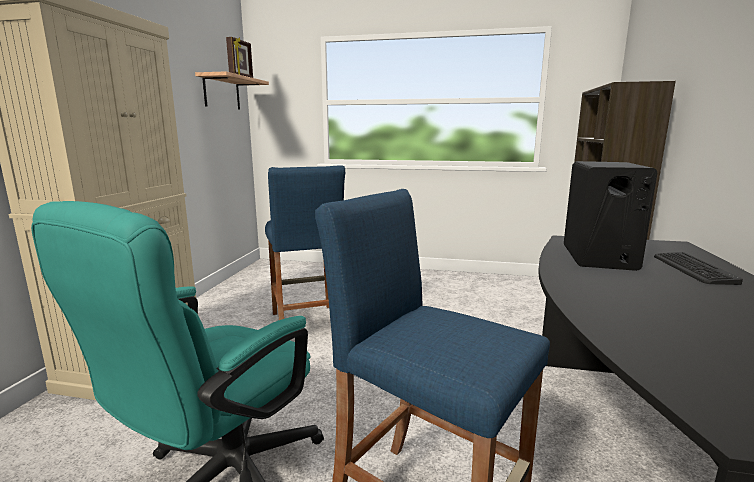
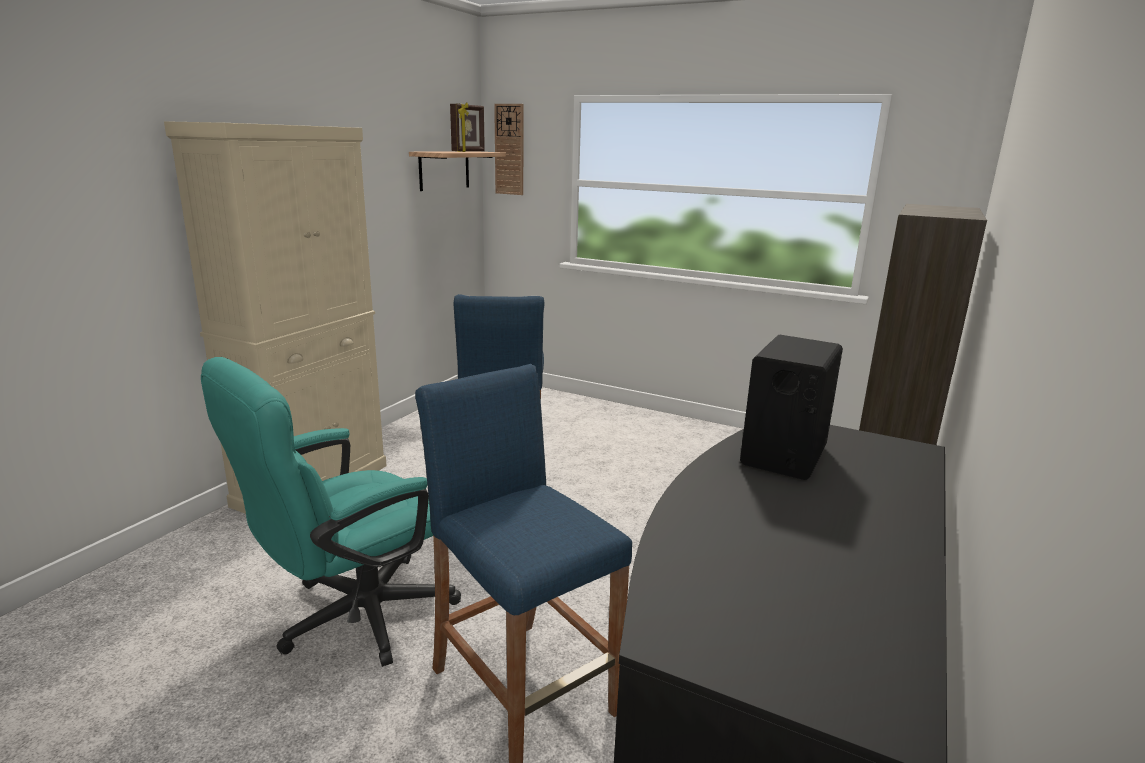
camera: 15 degrees right, 5 degrees up
(270, 81) = (509, 149): none -> wall clock
(692, 269) = (878, 487): keyboard -> none

